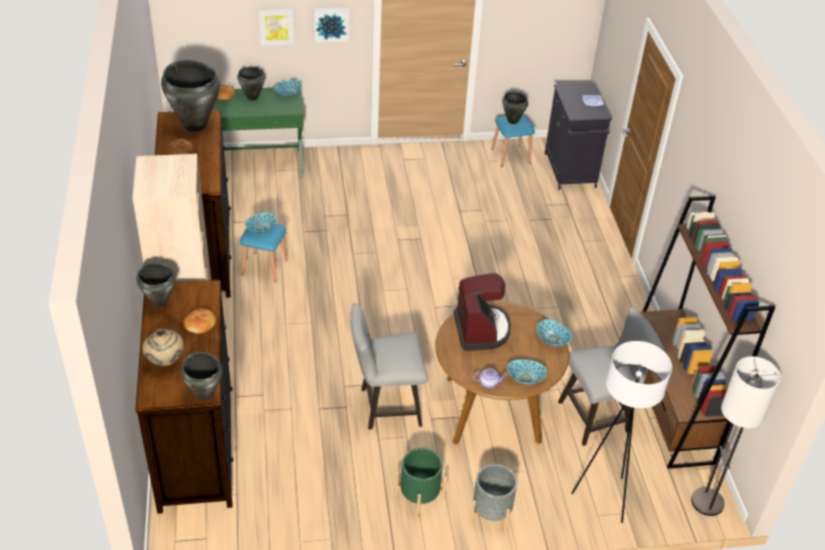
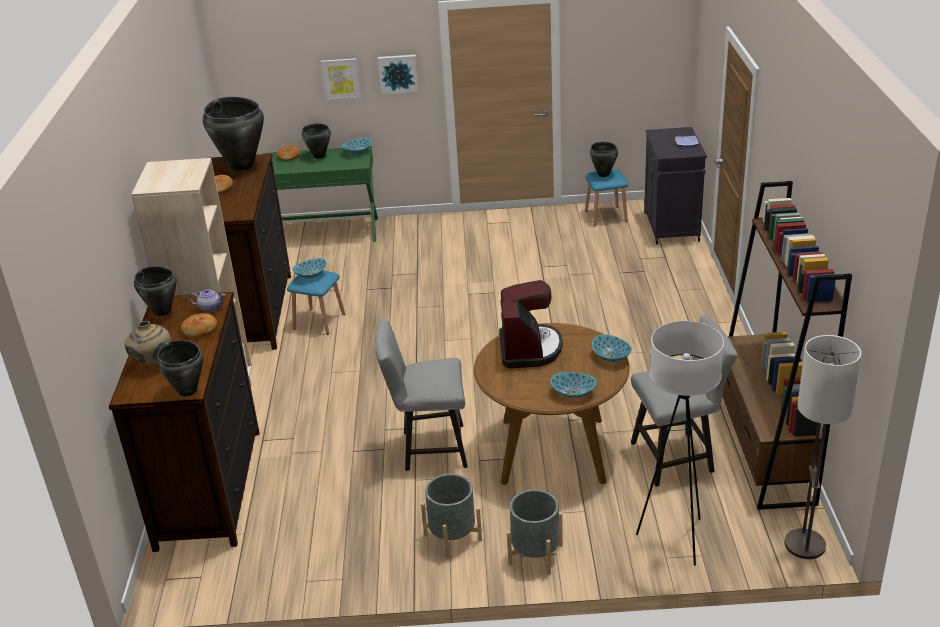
camera: 10 degrees right, 10 degrees down
(419, 497) = (453, 537): green planter -> grey planter
(488, 383) = (528, 398): teapot -> teapot (209, 308)

